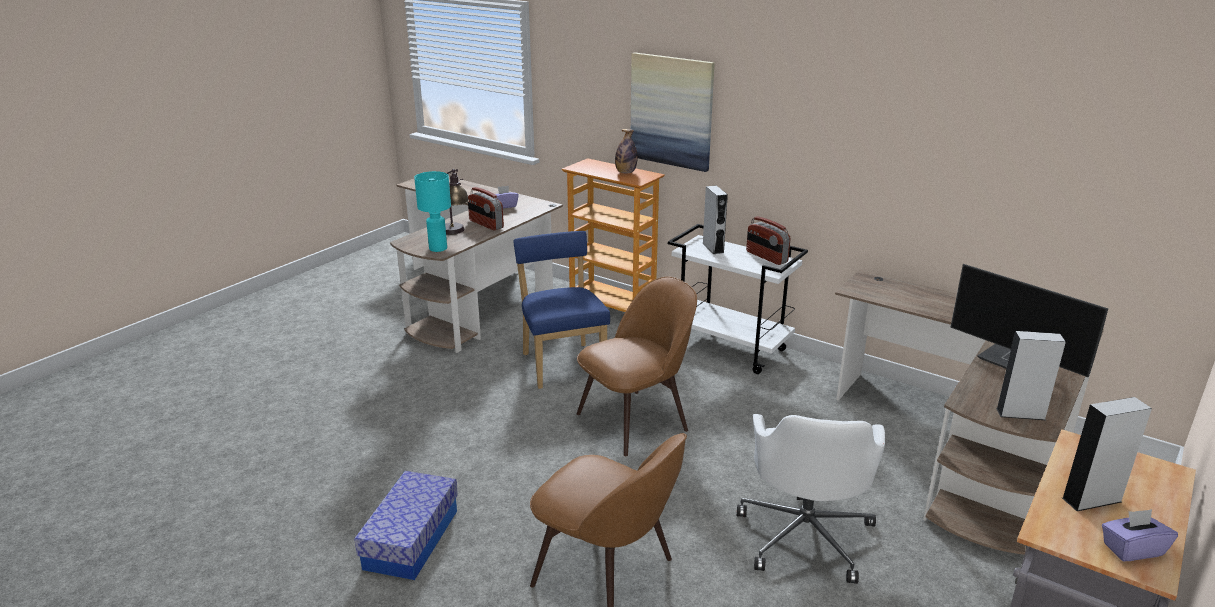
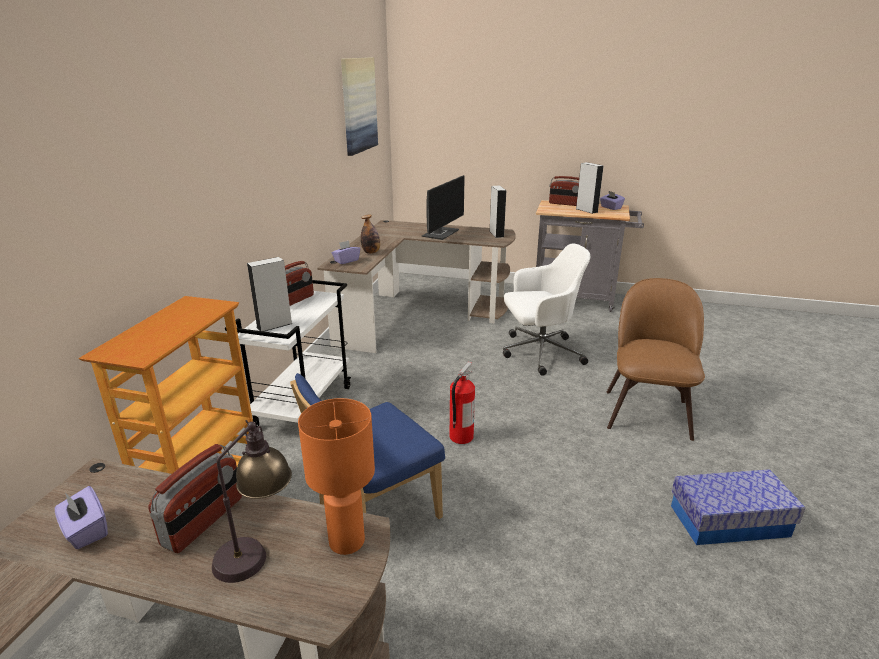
camera: 110 degrees left, 0 degrees up
(438, 248) = (346, 541): turquoise table lamp -> orange table lamp
(625, 172) = (175, 318): bottle -> bottle (371, 252)
(636, 420) = (460, 437): brown chair -> fire extinguisher
(672, 111) = (158, 210): picture -> picture (358, 105)
(879, 284) = (346, 261): none -> purple tissue box
(1156, 490) = (565, 204): none -> radio

